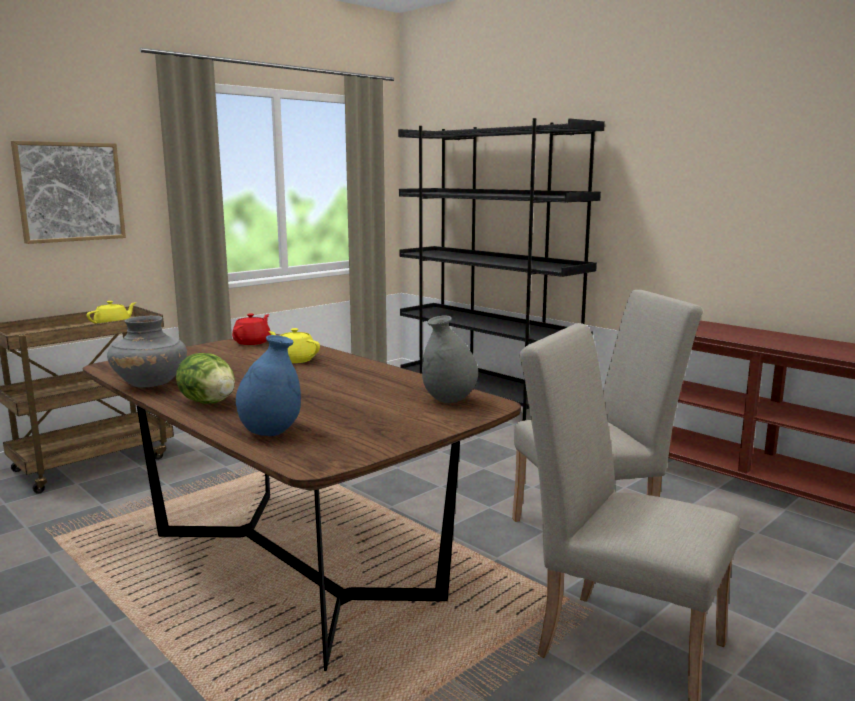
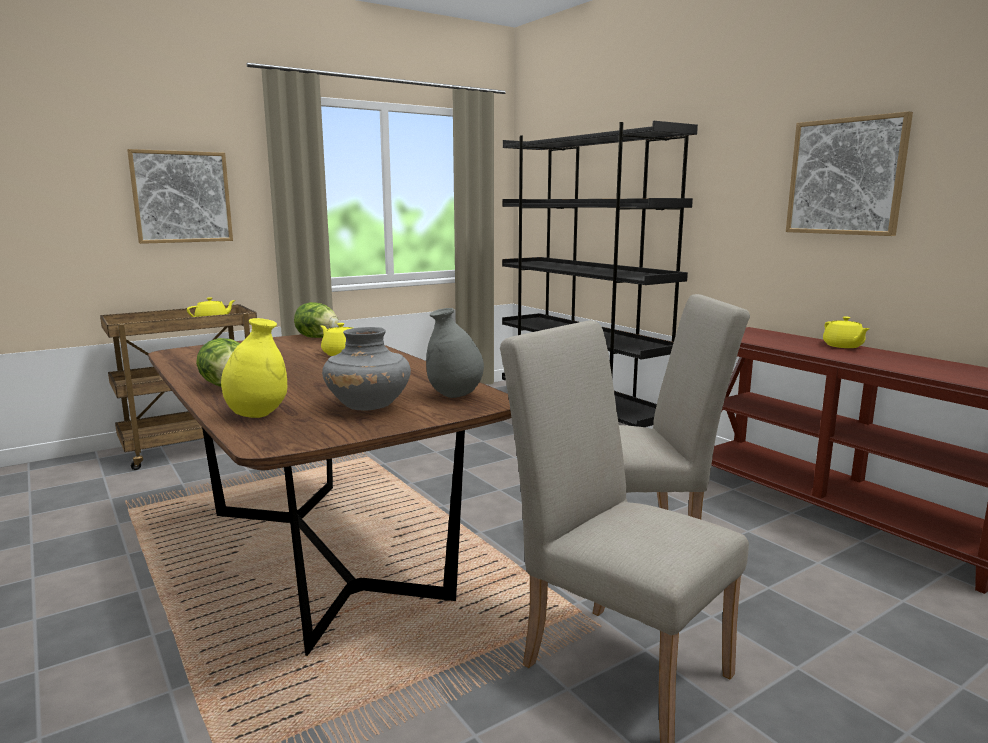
camera: 10 degrees right, 0 degrees up
(150, 384) = (192, 368): grey vase -> grey vase (368, 406)
(253, 342) = (317, 337): red teapot -> lettuce
(270, 432) = (257, 414): blue vase -> yellow vase
(752, 176) = (846, 177): none -> picture
(756, 331) = (843, 346): none -> yellow teapot

